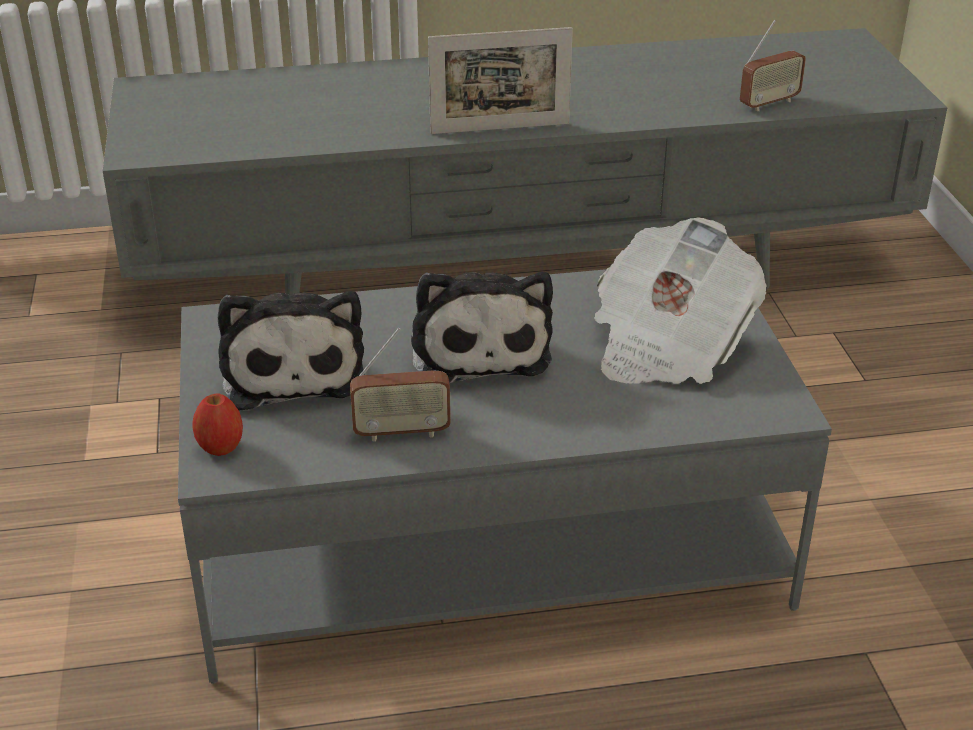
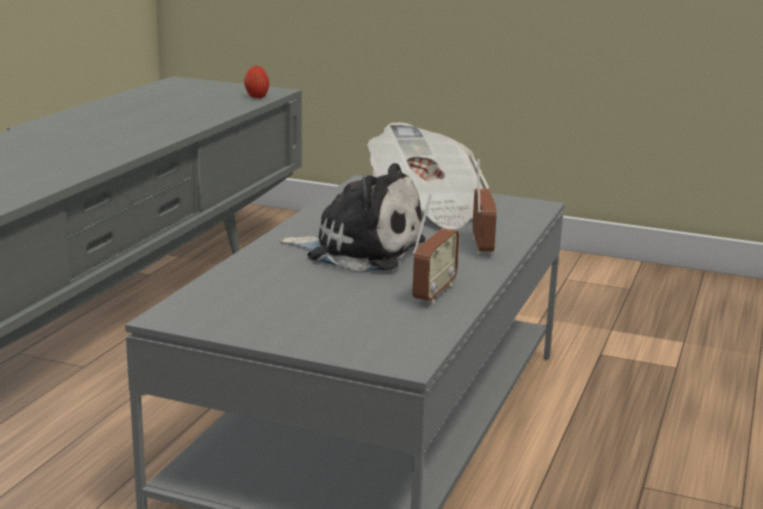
camera: 60 degrees left, 15 degrees down
(221, 447) = (372, 352): apple -> apple (256, 97)
(292, 370) = (297, 306): plush toy -> none
(500, 128) = (104, 160): picture frame -> none
(768, 103) = (220, 110): radio -> radio (481, 246)

